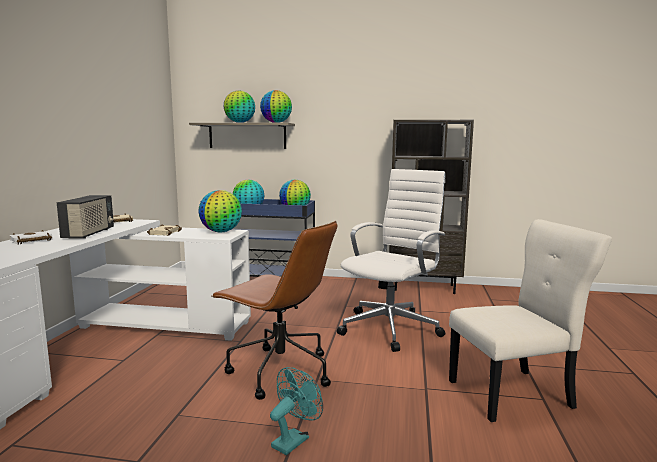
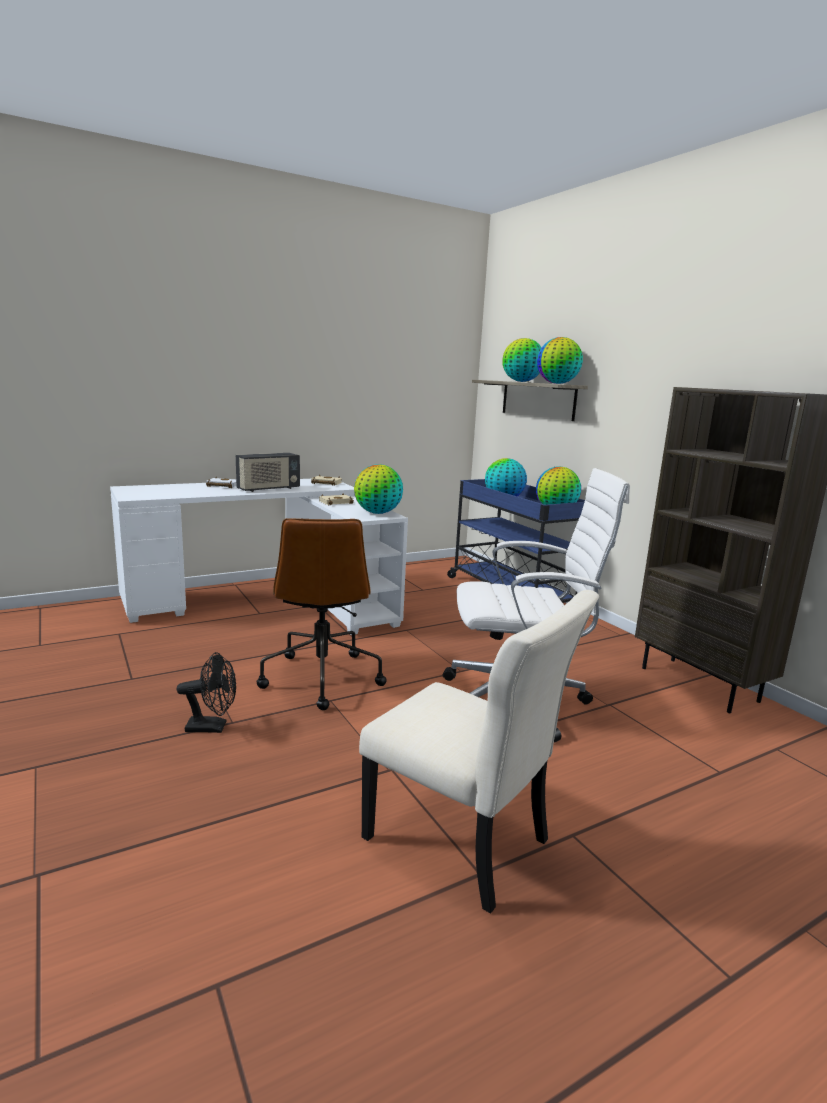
camera: 50 degrees right, 5 degrees up
(294, 439) = (212, 727): turquoise fan -> black fan

